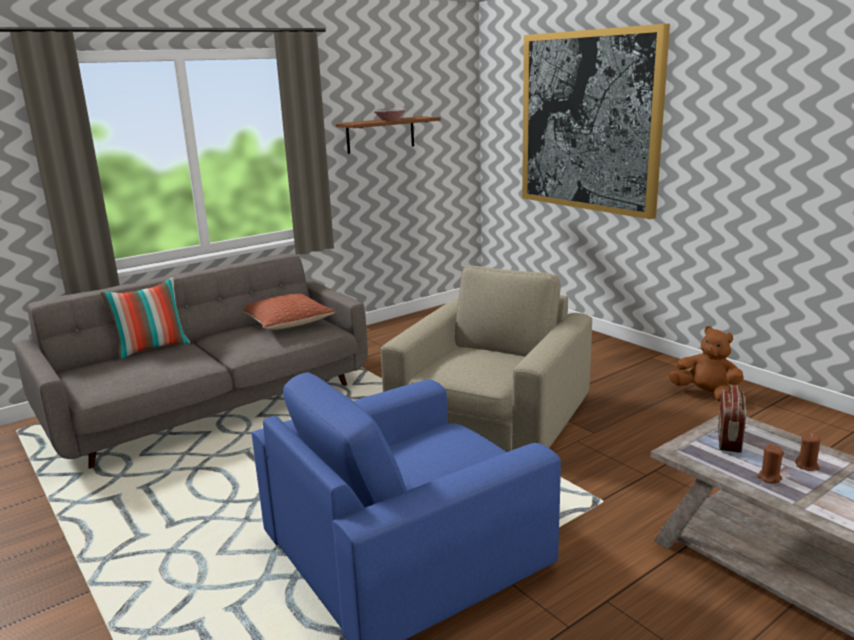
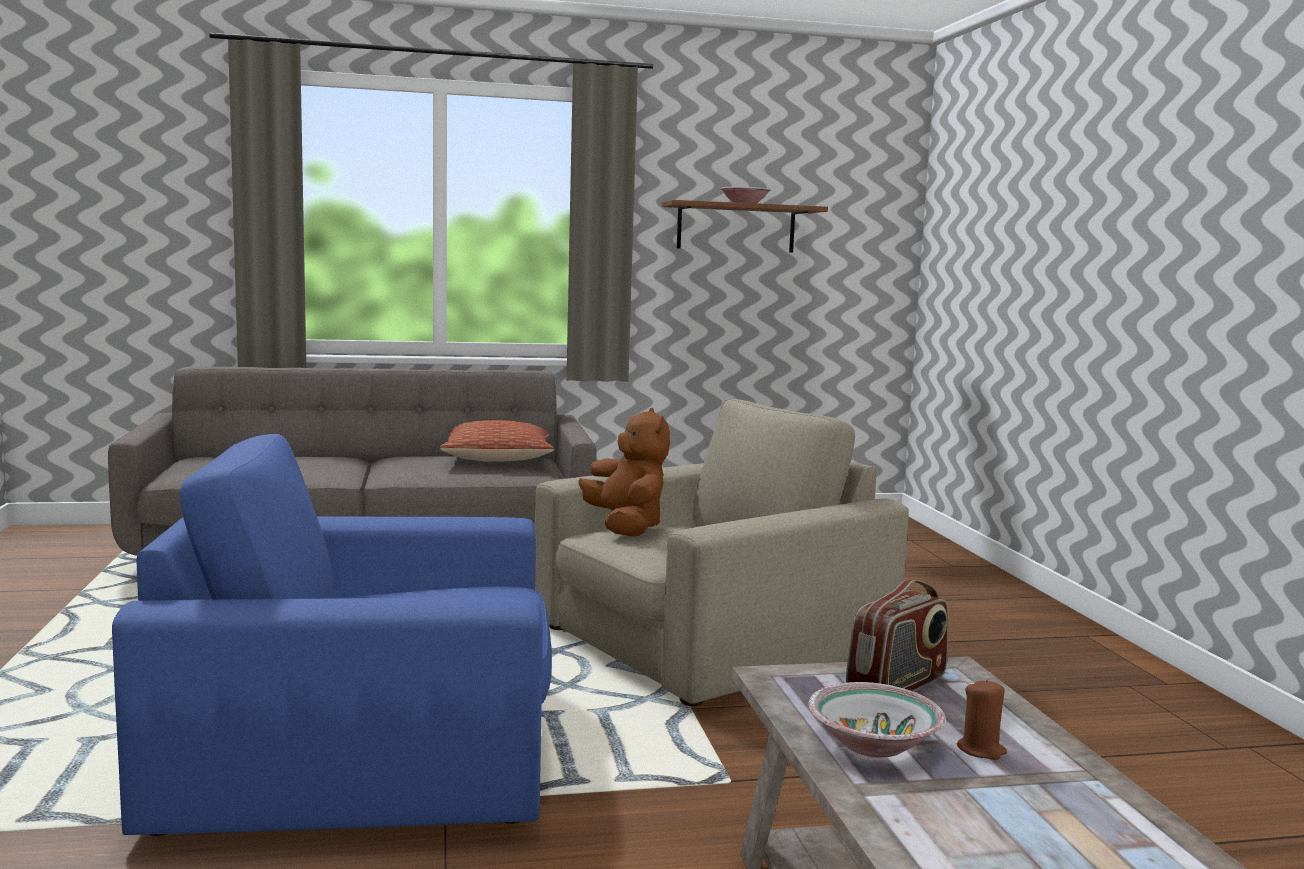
camera: 25 degrees right, 10 degrees down
(152, 349) = (307, 454): pillow -> none
(589, 121) = (1046, 215): picture -> none
(706, 394) = (1126, 703): brown plush toy -> brown plush toy (625, 527)
(769, 478) = (875, 744): brown candle -> bowl

